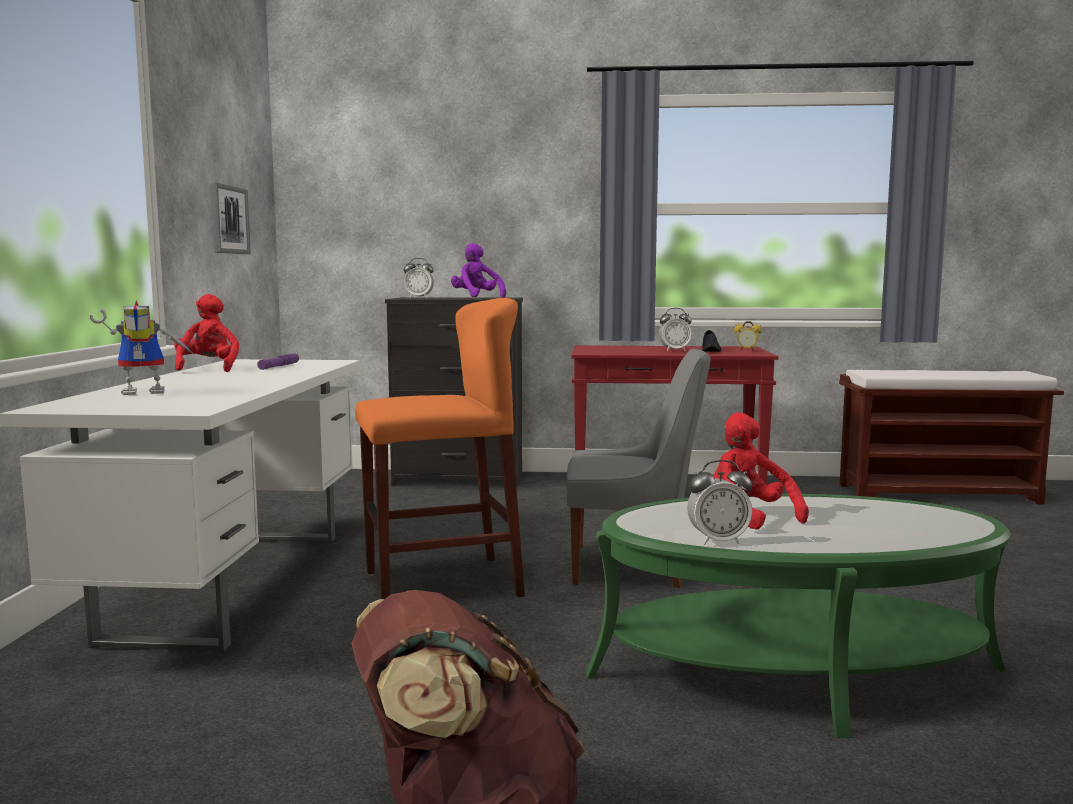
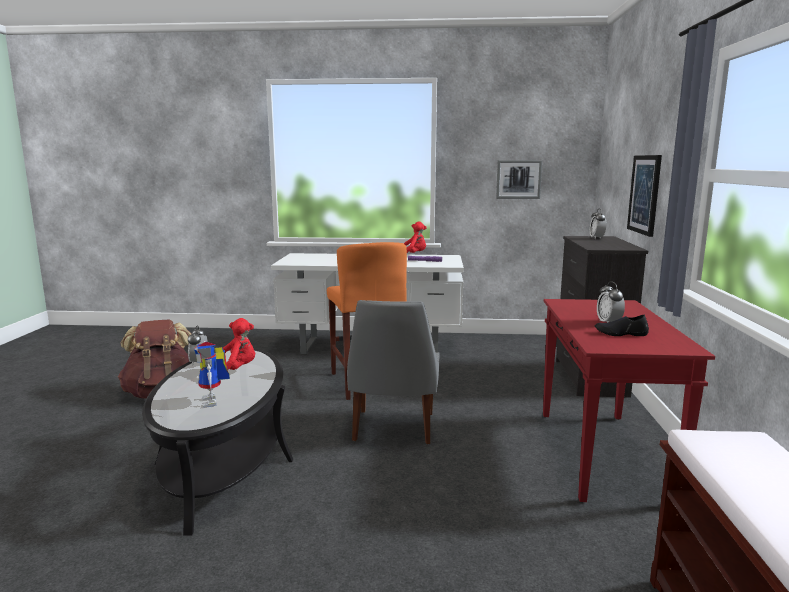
camera: 90 degrees right, 5 degrees up
(147, 392) = (333, 257): toy robot -> toy robot (214, 401)
(476, 298) = (606, 244): purple plush toy -> none
(483, 236) = (645, 194): none -> picture
(747, 350) = (644, 346): alarm clock -> none
(795, 671) = (224, 461): green coffee table -> black coffee table

